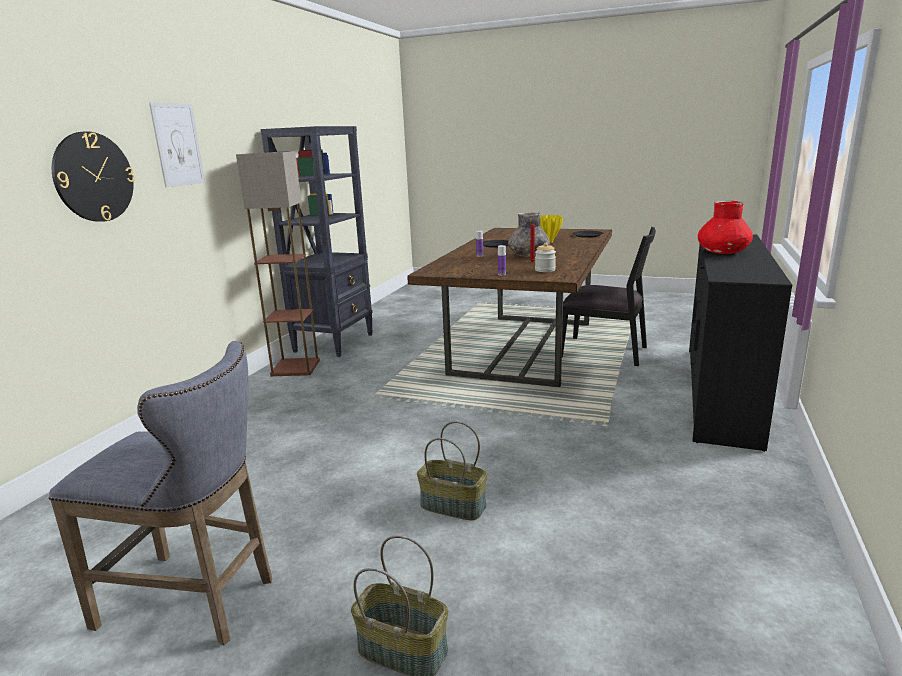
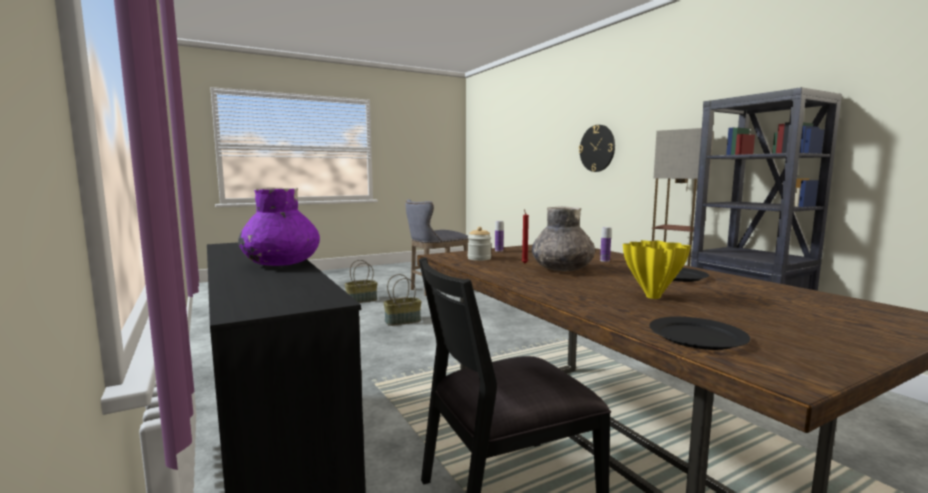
camera: 130 degrees right, 10 degrees down
(178, 145) = (651, 128): picture -> none
(722, 252) = (281, 263): red vase -> purple vase

